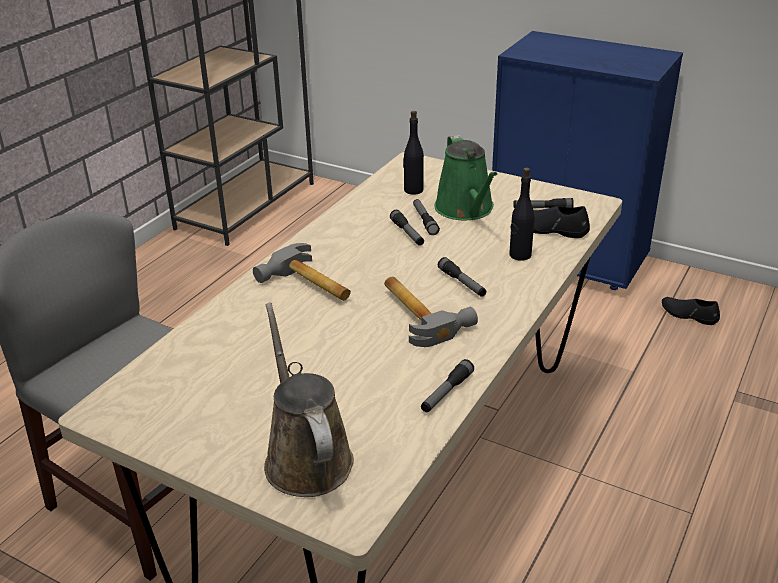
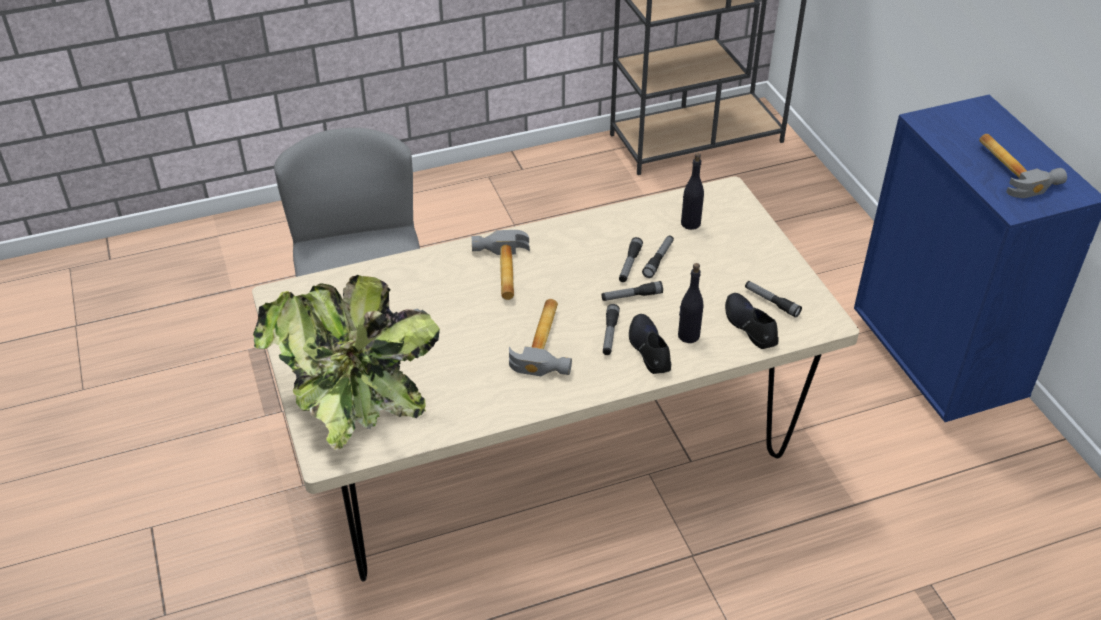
camera: 40 degrees right, 10 degrees up
(305, 457) = (349, 402): brown watering can -> potted plant
(446, 392) = (483, 414): flashlight -> flashlight (631, 296)
(466, 209) = (707, 267): green watering can -> none
(609, 56) = (1012, 168): none -> hammer
(688, 315) = (988, 486): black shoe -> black shoe (649, 349)

